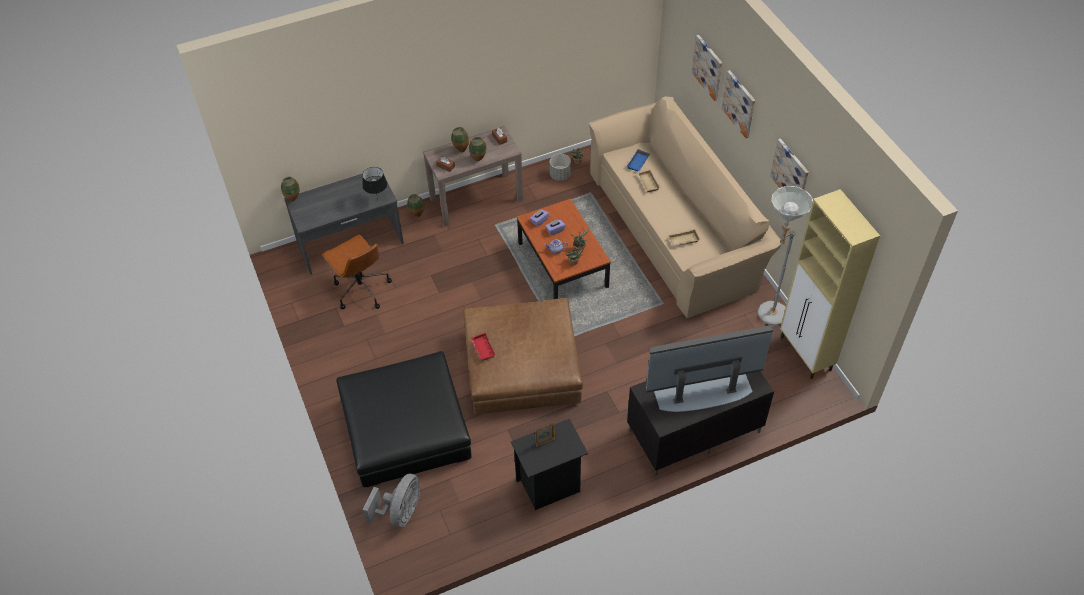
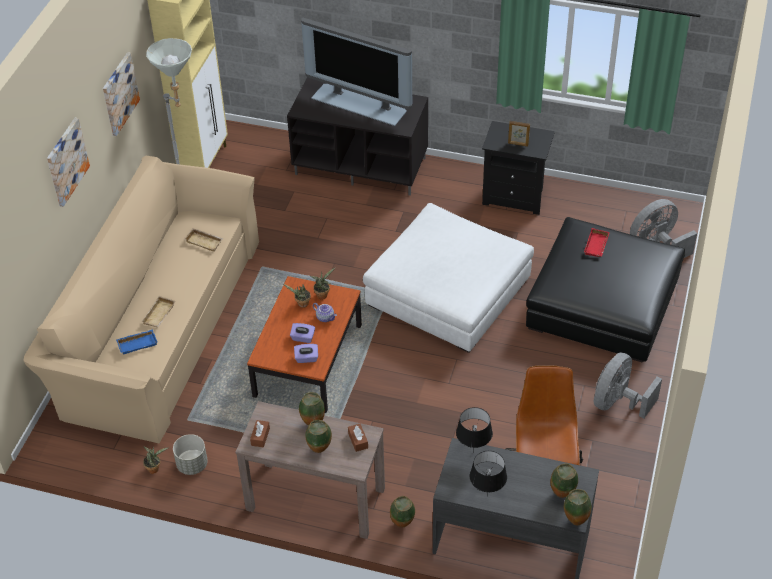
camera: 140 degrees left, 5 degrees down
(310, 208) = (562, 494): none -> vase
(344, 360) = (618, 402): none -> grey fan
(351, 184) = (487, 496): none -> black table lamp
(482, 348) = (490, 271): red tray -> red tray (597, 246)
(522, 367) = (448, 292): brown ottoman -> white ottoman
(708, 67) = (30, 217): picture -> none

